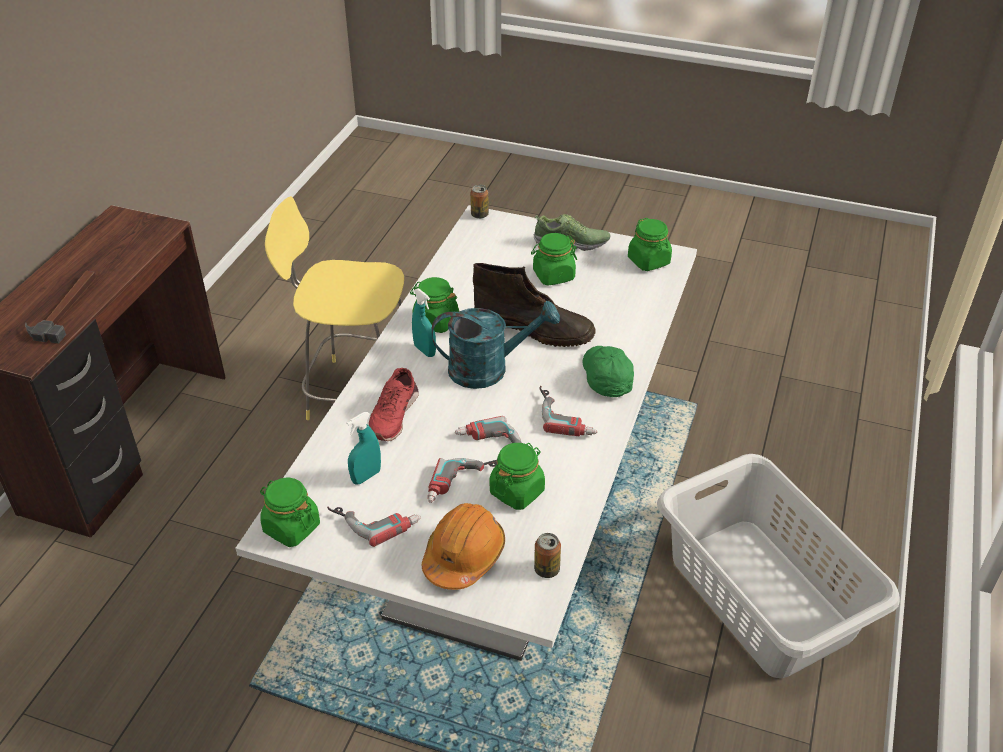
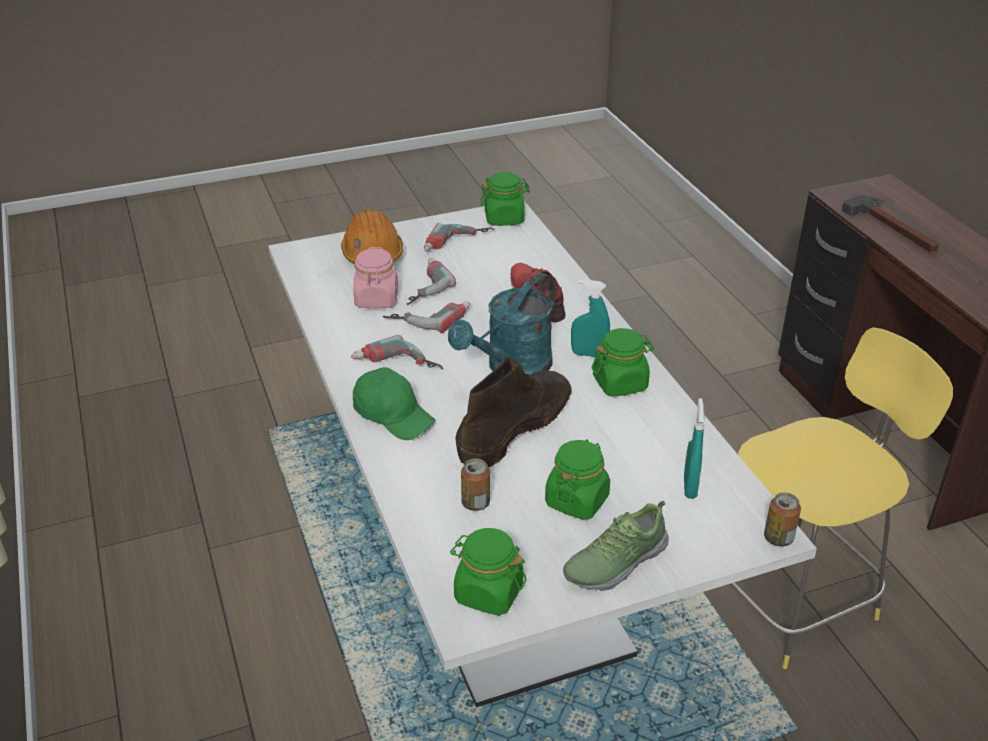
camera: 140 degrees right, 5 degrees down
(366, 476) = (498, 259): turquoise spray bottle -> turquoise spray bottle (690, 487)
(517, 491) = (376, 299): green jar -> pink jar
(535, 330) = (516, 425): brown boot -> brown boot turned 150 degrees clockwise
(546, 569) = (306, 271): can -> can (475, 503)
(761, 594) = (194, 646): grey laundry basket -> none

